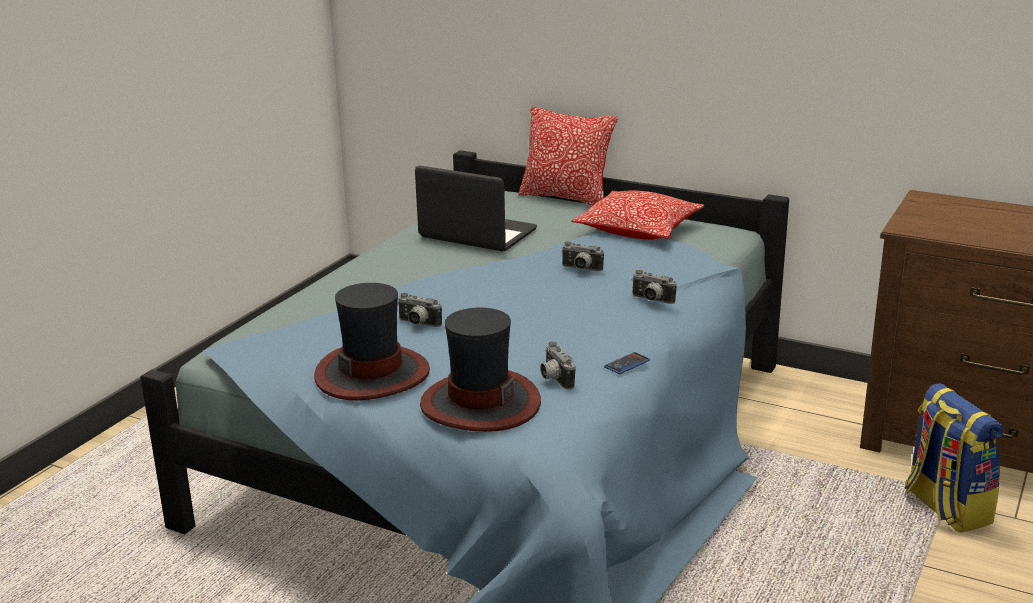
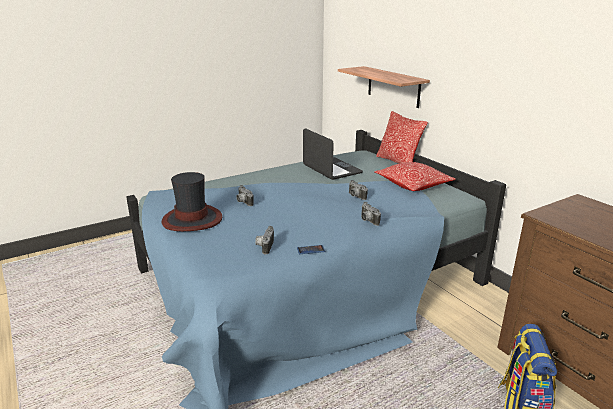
camera: 30 degrees right, 0 degrees up
(479, 403) = (214, 247): hat -> none
(529, 61) = (393, 86): none -> shelf

